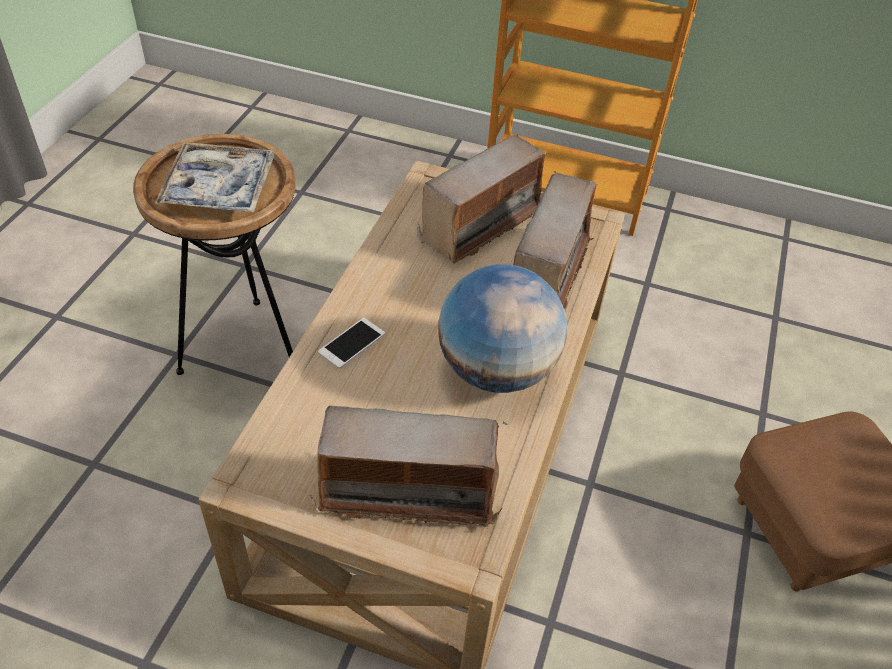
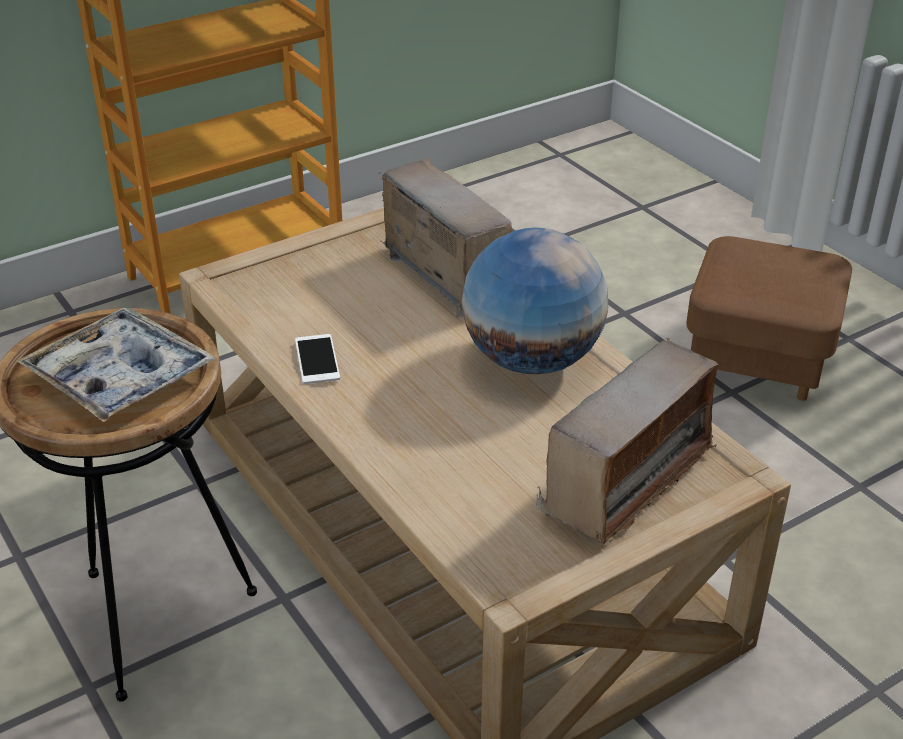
camera: 50 degrees left, 10 degrees down
(352, 343) = (399, 431): phone -> phone (317, 359)
(481, 225) = (332, 278): radio -> none

